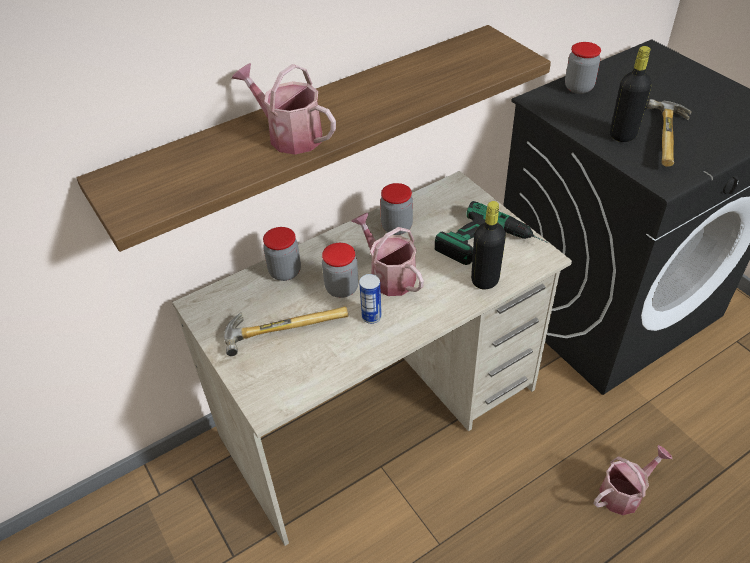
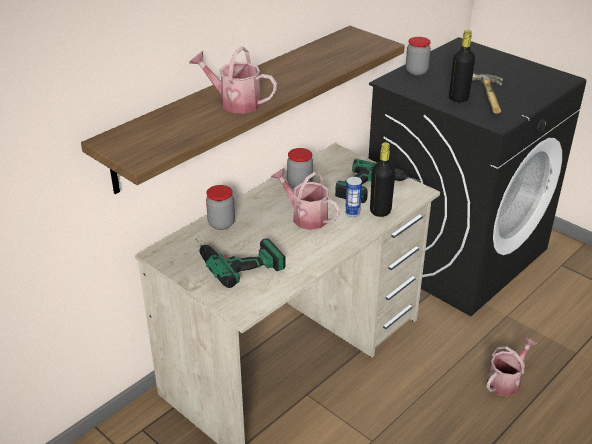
camera: 15 degrees left, 10 degrees down
(285, 325) = (236, 258): hammer -> power drill
(342, 288) = (272, 229): jar -> none
(371, 317) = (302, 244): can -> can (352, 213)

